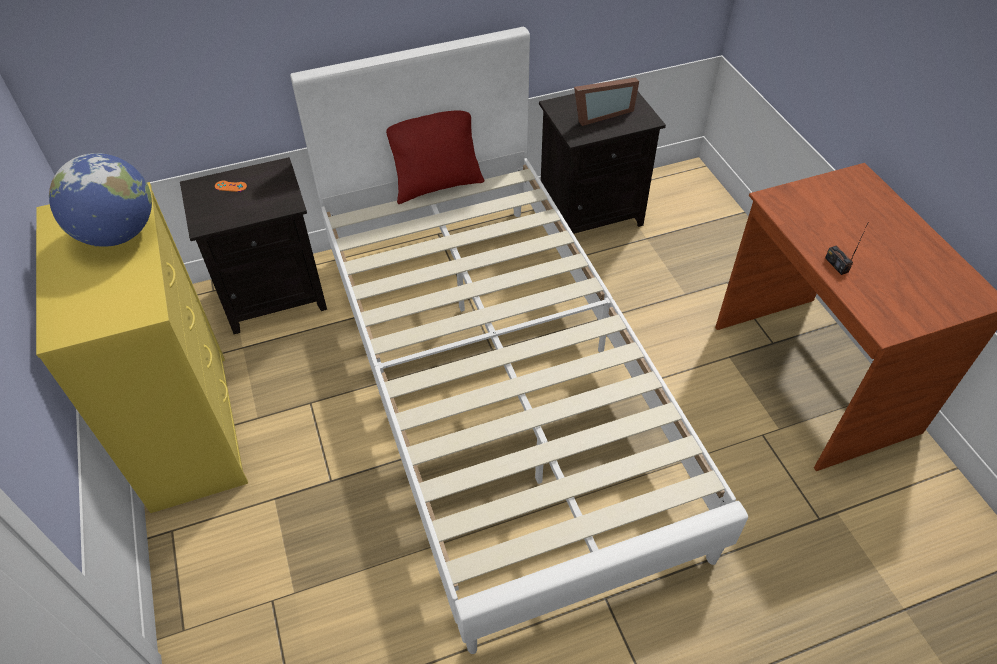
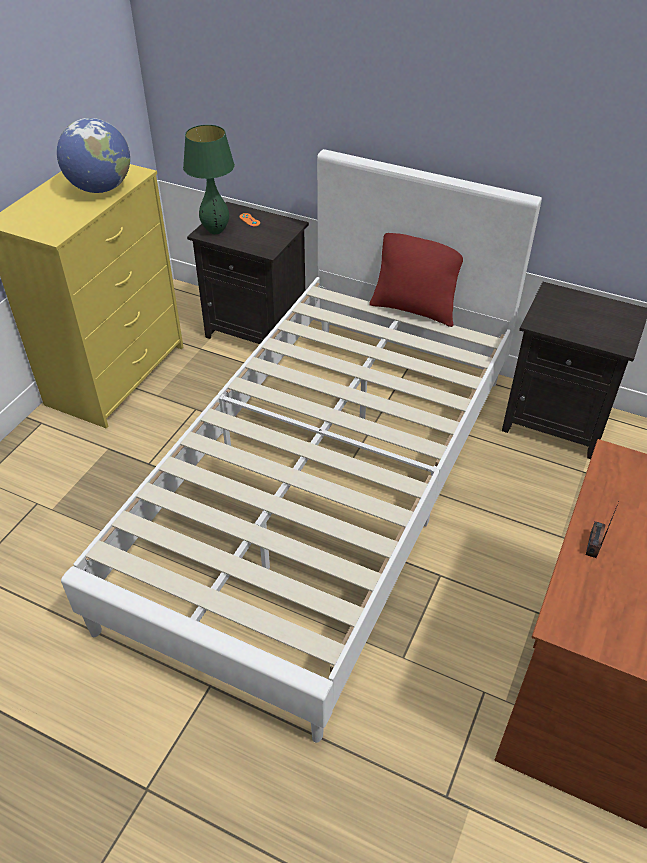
camera: 45 degrees right, 5 degrees down
(212, 216) = (215, 231): none -> green table lamp
(600, 114) = (583, 318): picture frame -> none

